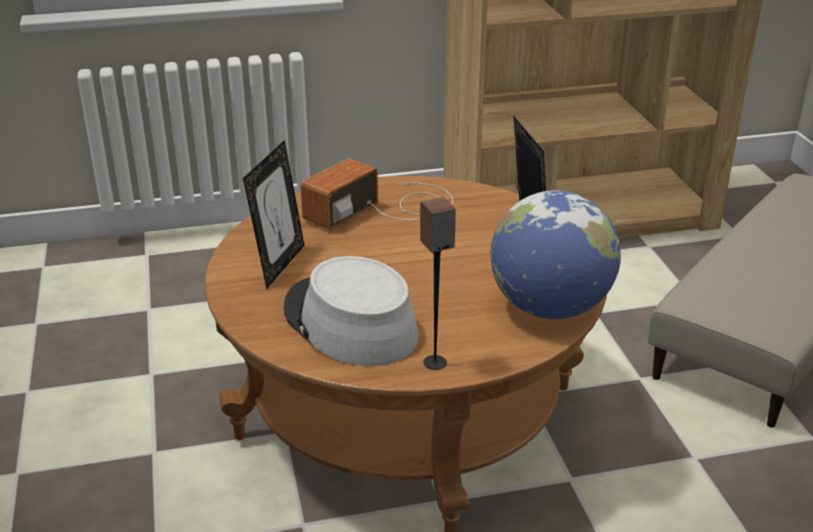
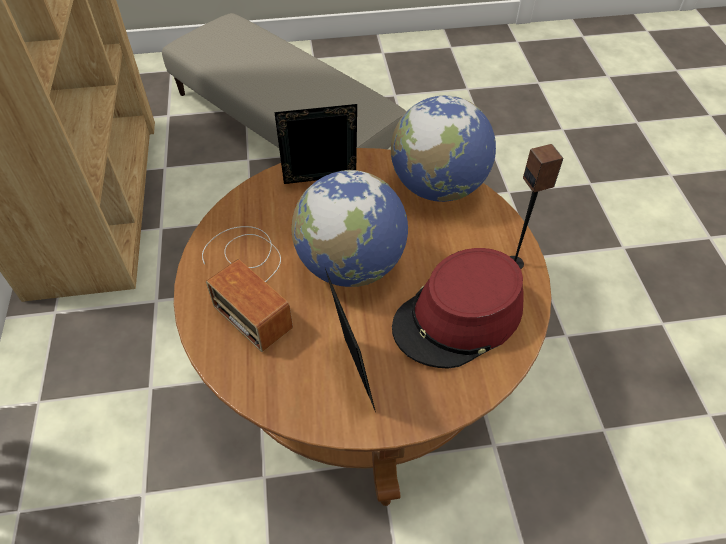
camera: 85 degrees left, 20 degrees up
(279, 265) = (352, 375): picture frame -> picture frame turned 45 degrees clockwise
(349, 323) = (458, 318): grey hat -> red hat
(413, 257) = (350, 265): none -> globe

